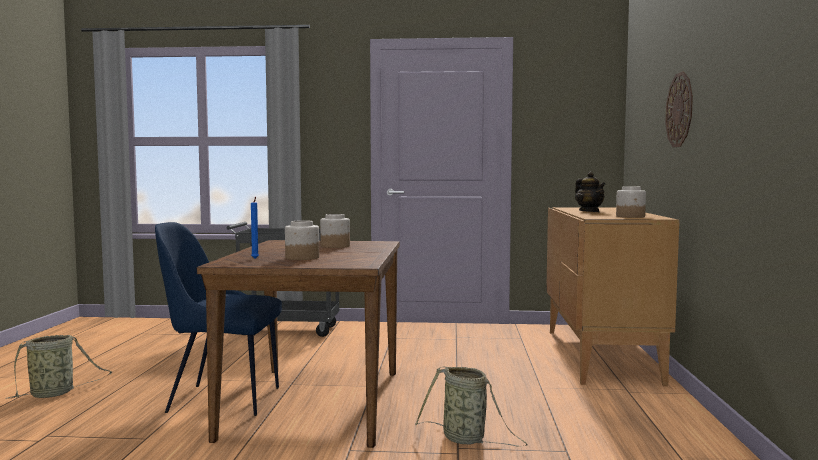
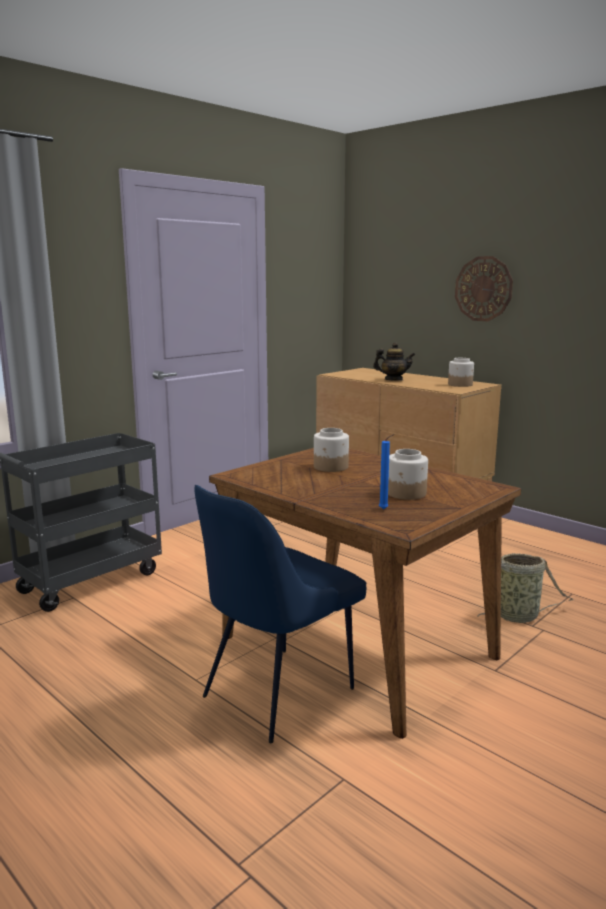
camera: 50 degrees left, 10 degrees up
(55, 393) = (53, 822): basket -> none

